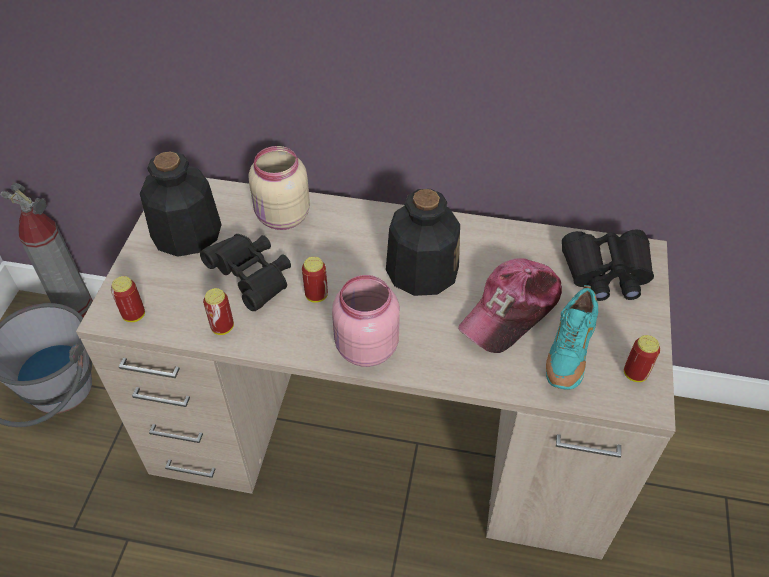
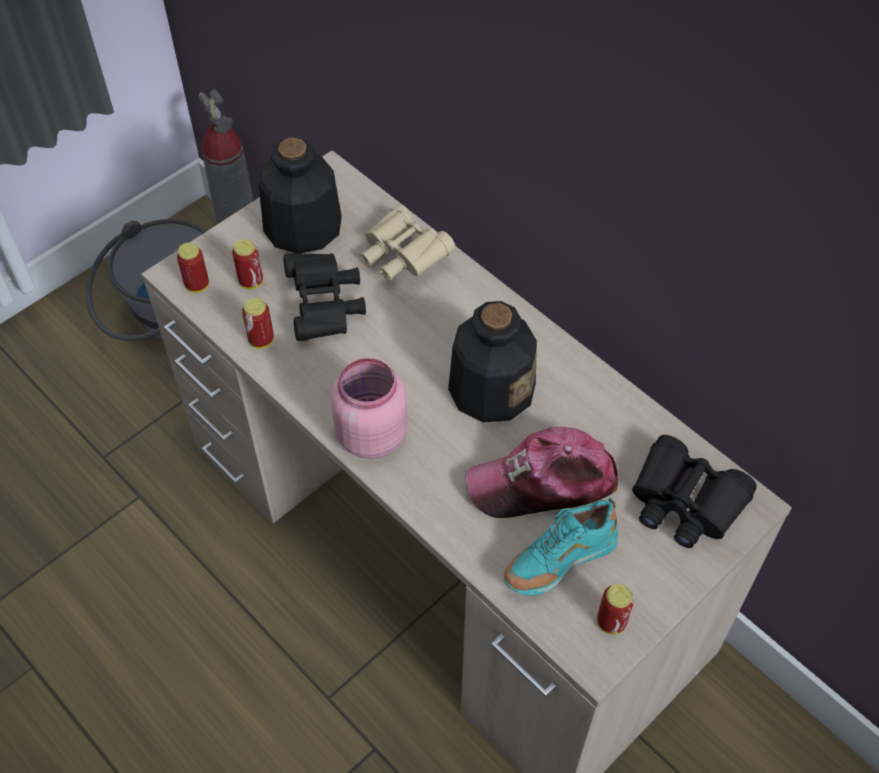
camera: 35 degrees right, 5 degrees up
(282, 217) = (402, 257): beige jar -> beige binoculars
(316, 295) = (368, 357): can -> can (251, 282)

